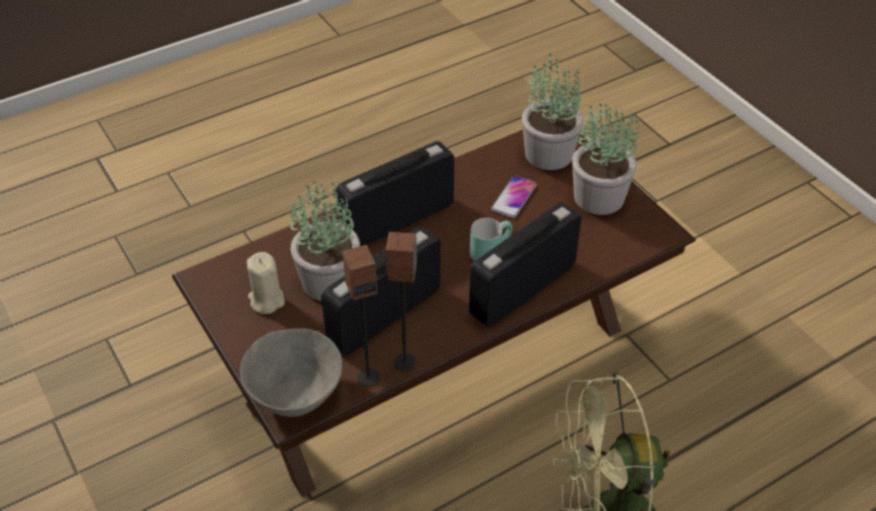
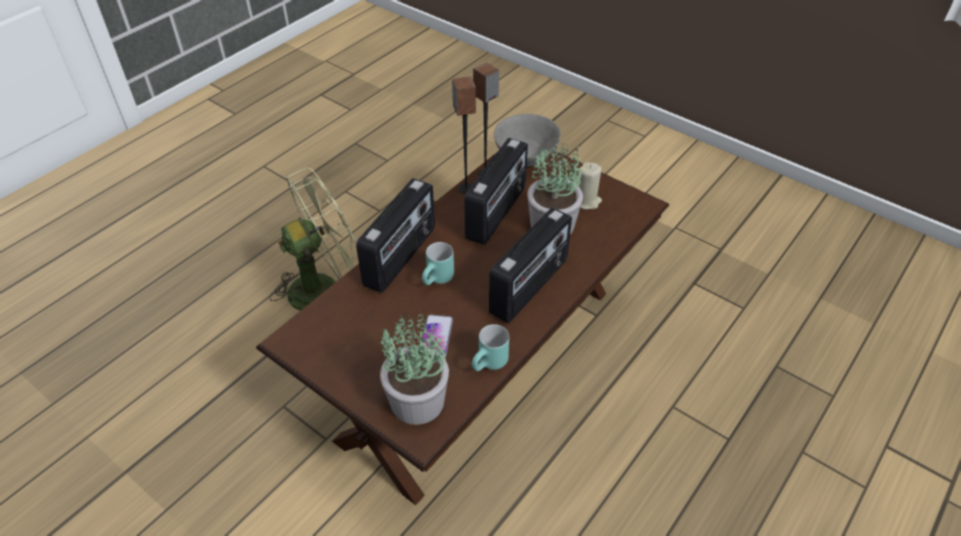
camera: 160 degrees right, 0 degrees up
(473, 164) = (490, 365): none -> turquoise mug
(599, 198) = (353, 361): potted plant -> none

